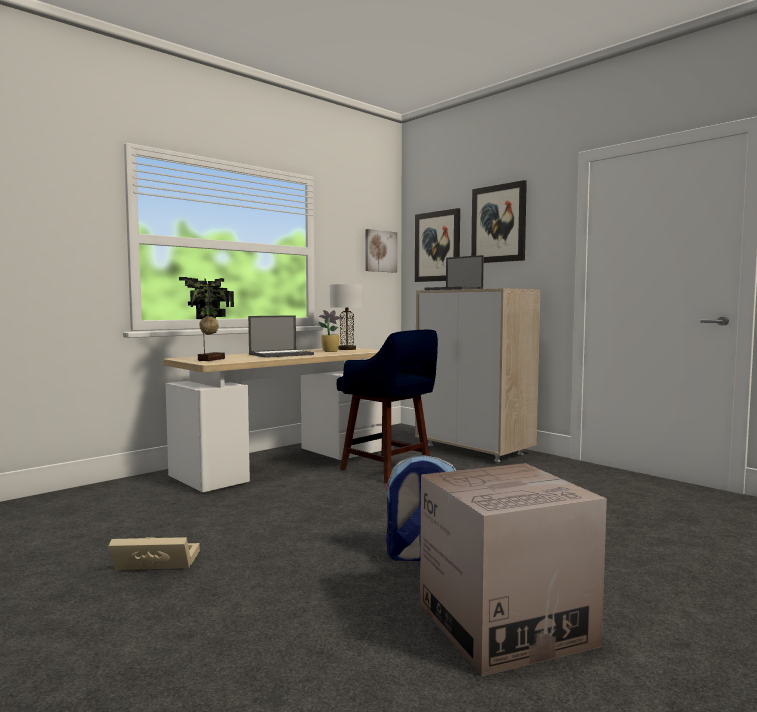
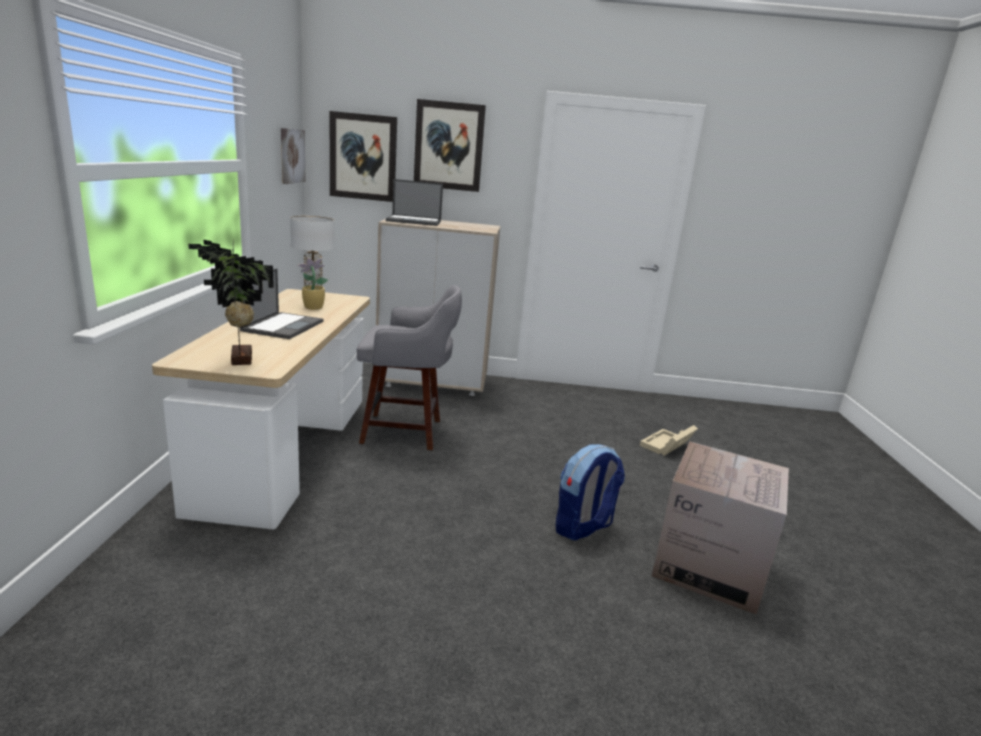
camera: 45 degrees left, 15 degrees up
(154, 563) = (402, 647): beige storage box -> beige storage box (666, 446)
(388, 470) = (406, 432): blue stool -> grey stool

